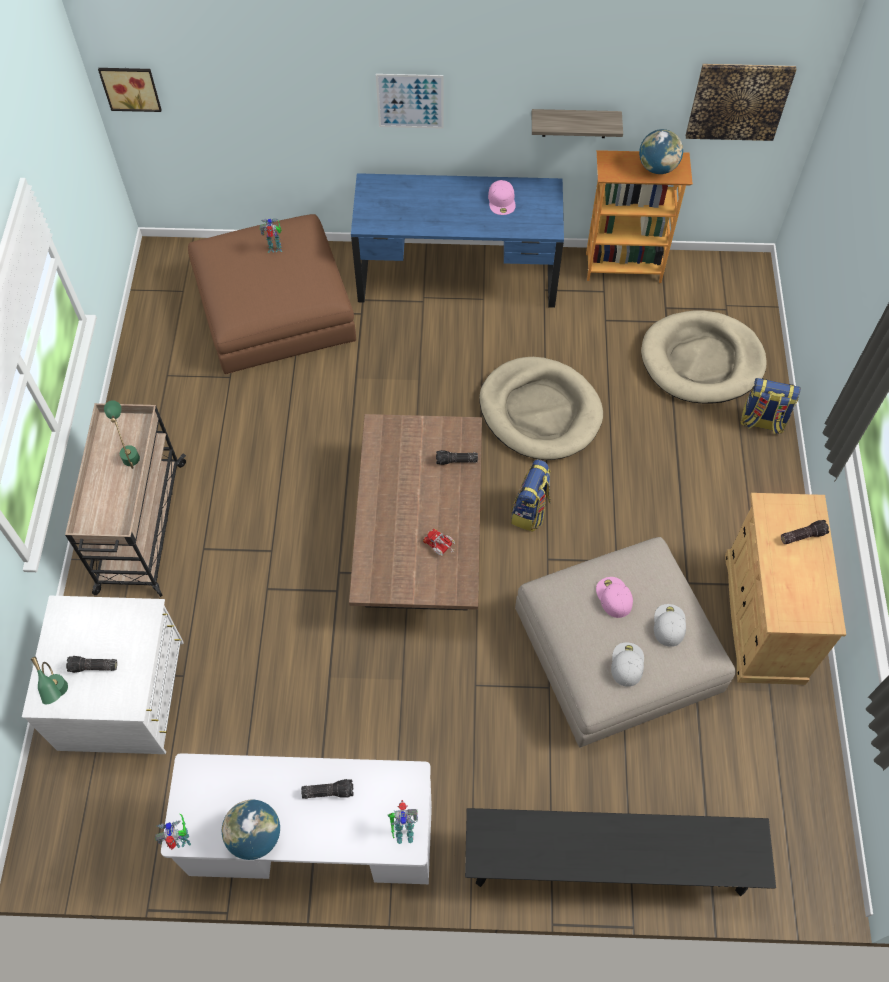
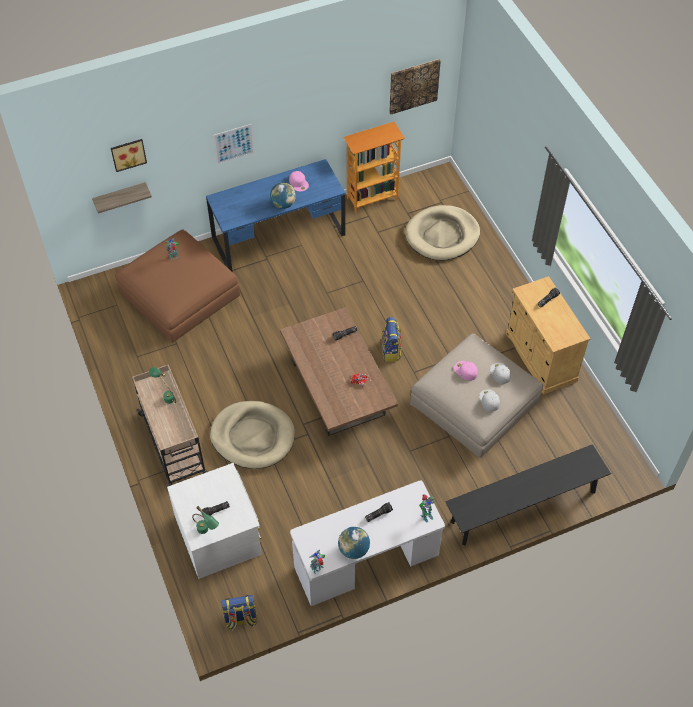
camera: 25 degrees left, 5 degrees down
(131, 87) = (67, 189): picture -> picture (128, 154)
(540, 411) = (367, 296): beige dog bed -> beige dog bed (253, 436)
(575, 123) = (328, 126): shelf -> shelf (120, 197)
(657, 167) = (381, 135): globe -> globe (283, 204)
(762, 421) = (490, 256): backpack -> backpack (240, 619)

